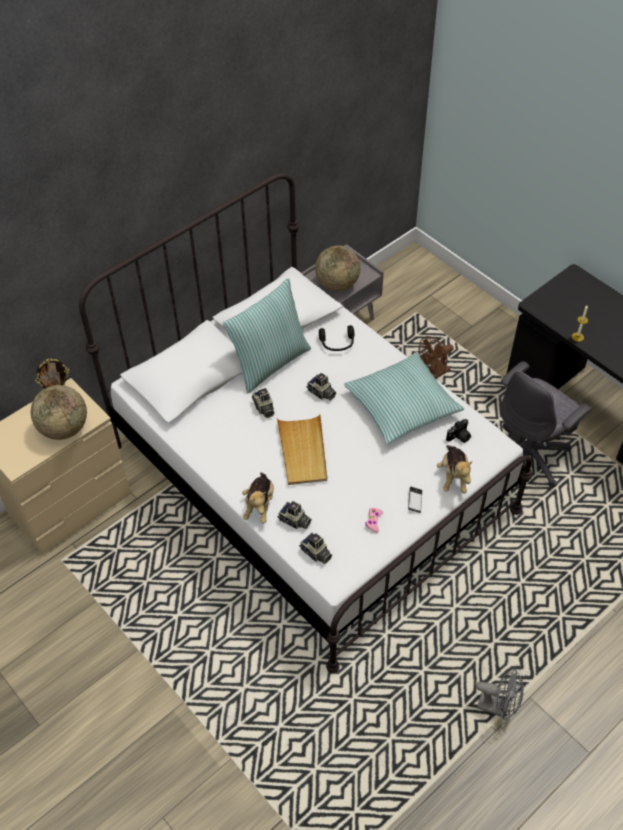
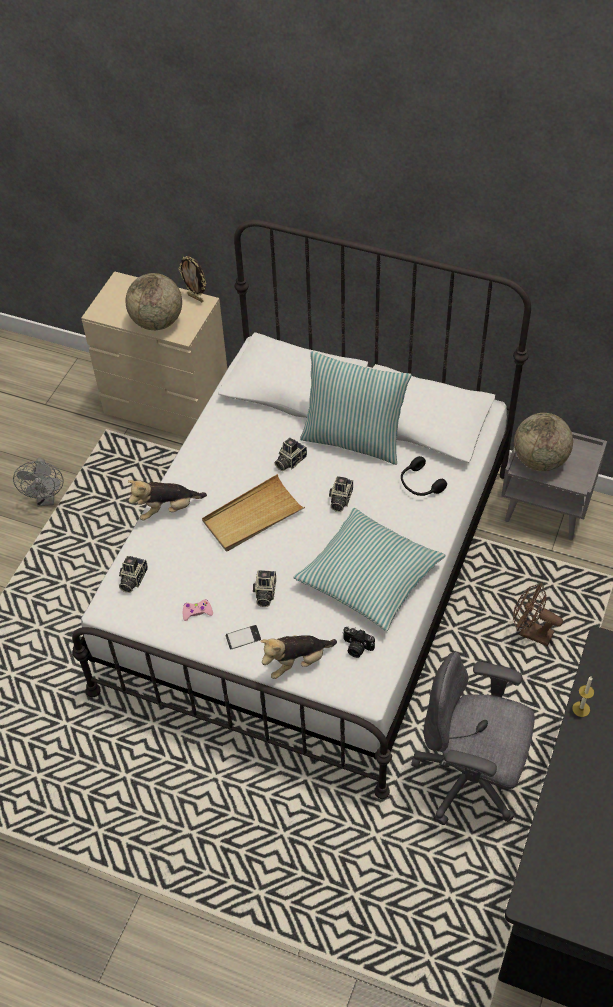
camera: 65 degrees right, 0 degrees up
(294, 521) = (162, 546): camera -> camera (264, 593)
(498, 707) = (114, 865): grey fan -> grey fan (46, 499)

